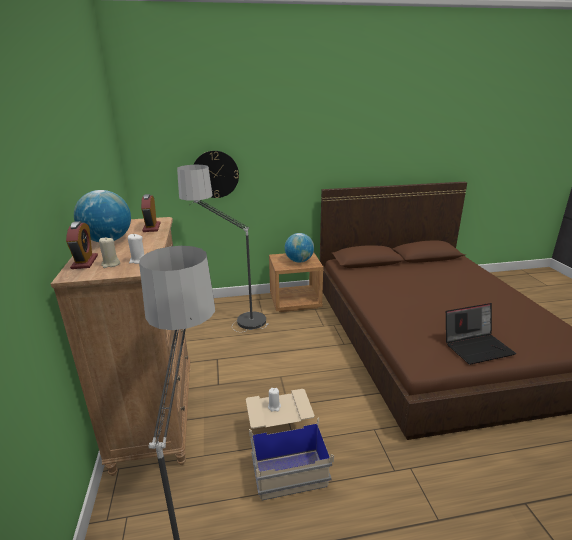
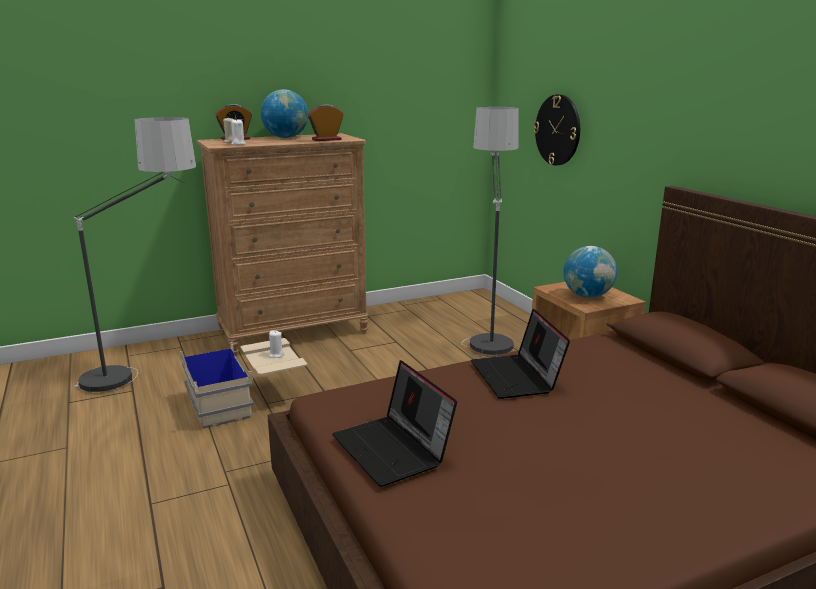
camera: 75 degrees right, 5 degrees down
(392, 301) = (517, 377): none -> laptop

